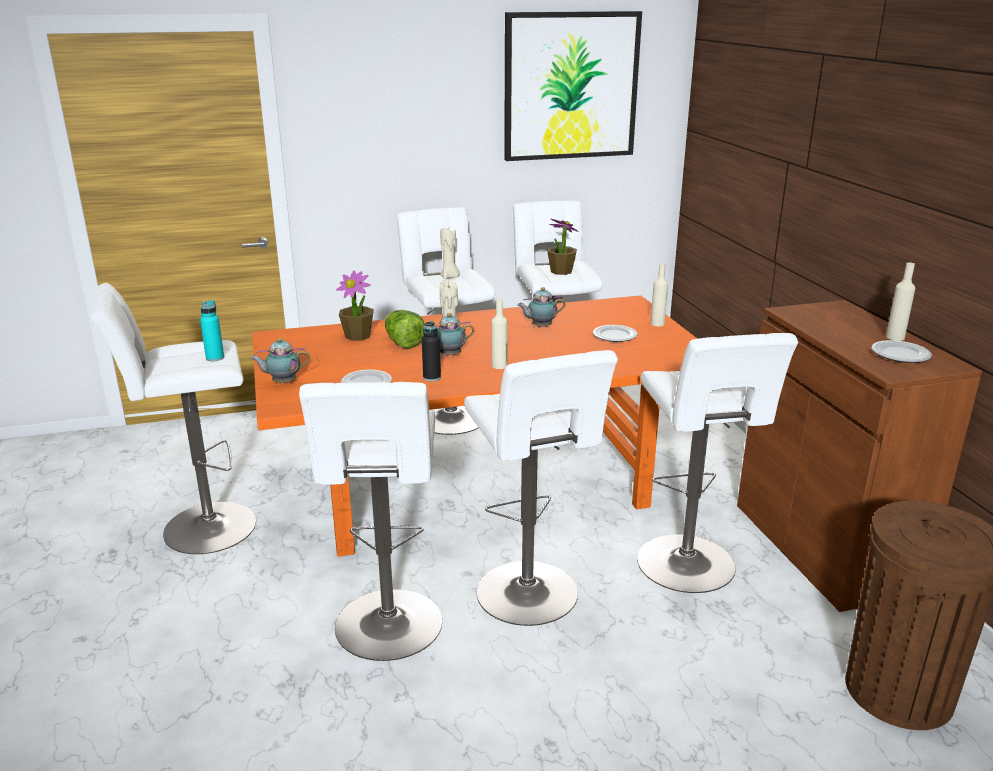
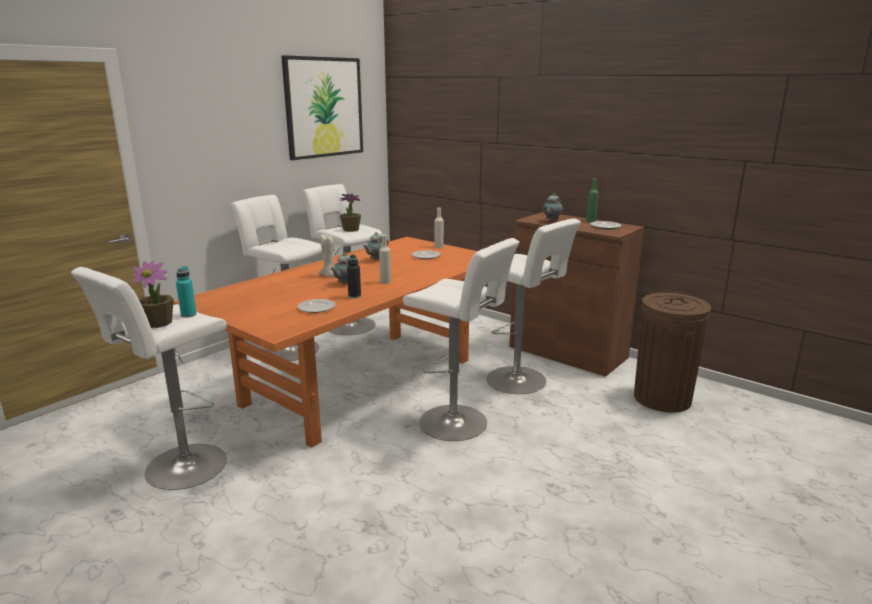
camera: 35 degrees left, 5 degrees down
(282, 382) = (254, 321): teapot -> teapot (551, 221)
(358, 336) = (263, 286): potted plant -> potted plant (158, 323)
(388, 629) = (396, 471): white stool -> none
(403, 343) = (303, 284): lettuce -> none
(449, 277) = (283, 243): beige candle -> none
(895, 337) = (591, 221): beige bottle -> green bottle

